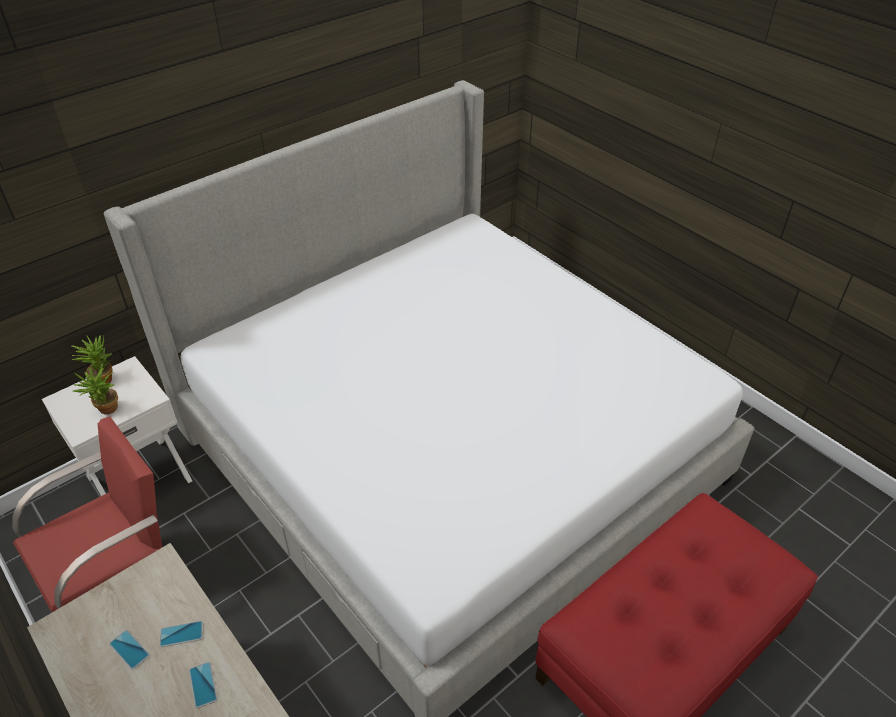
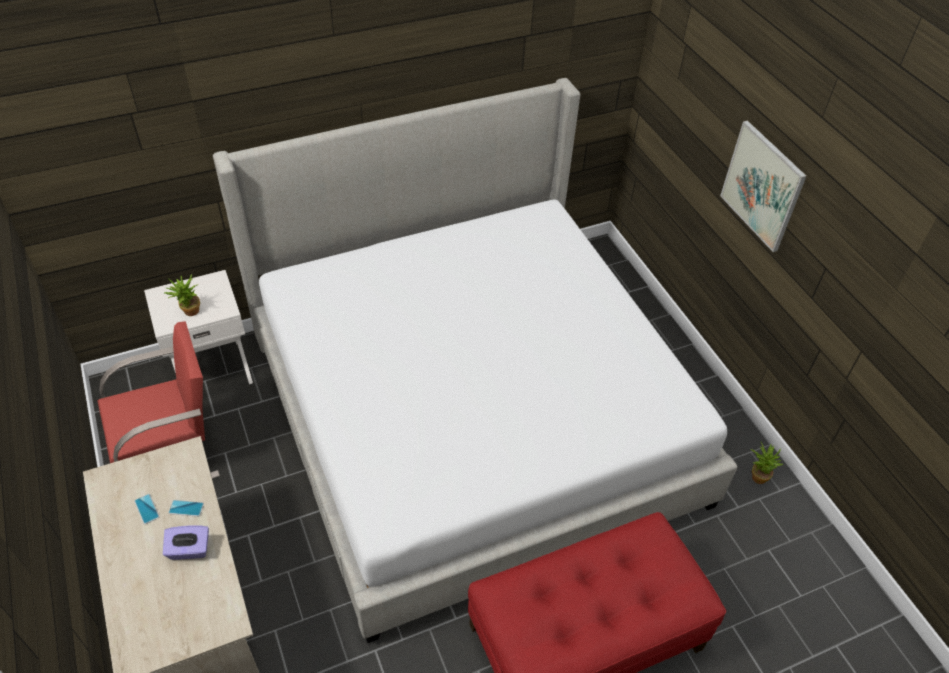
camera: 15 degrees right, 5 degrees up
(103, 378) = (195, 283): potted plant -> potted plant (758, 475)
(203, 685) = (189, 550): phone -> purple tissue box
(700, 139) = (762, 186): none -> picture

